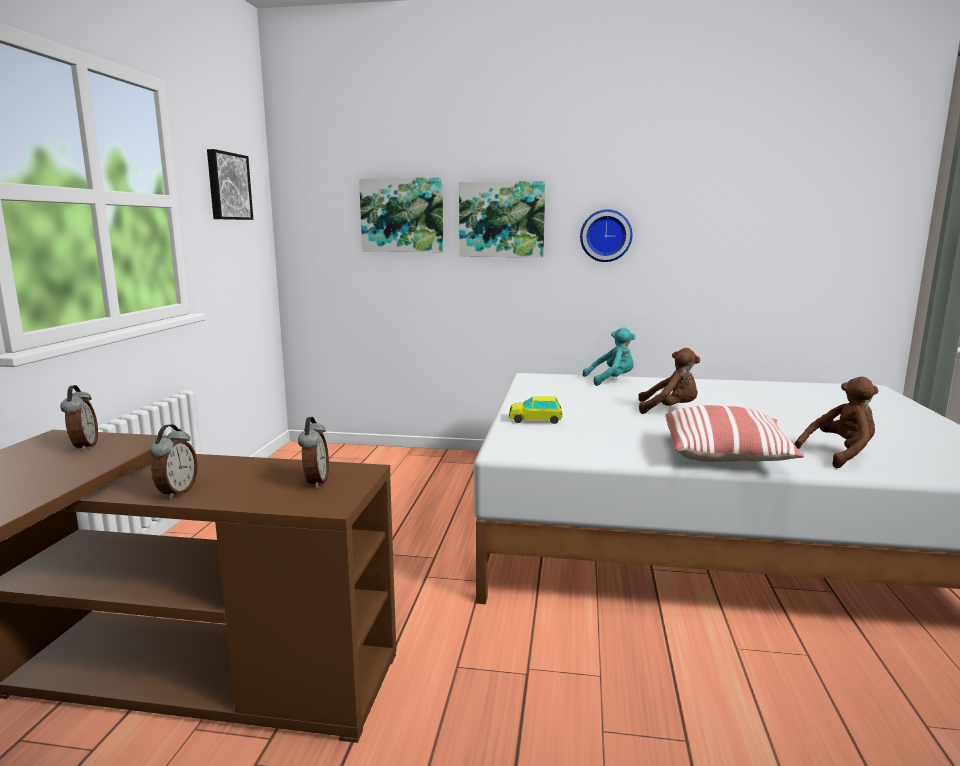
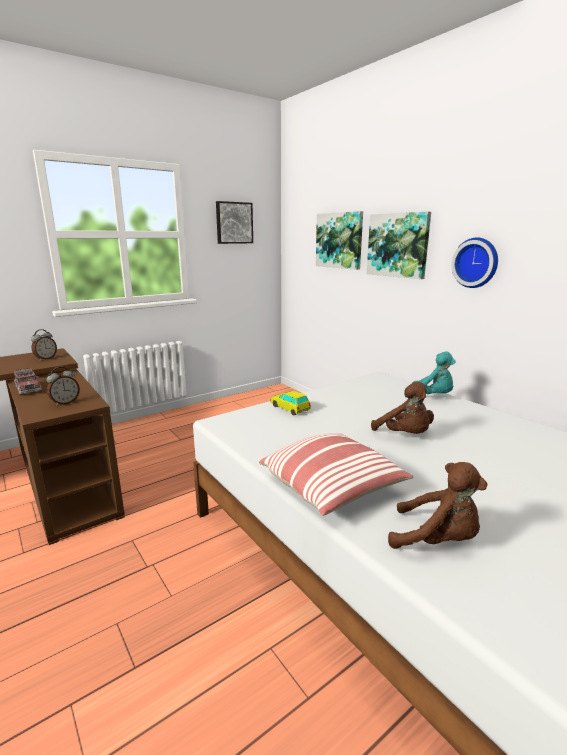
camera: 45 degrees right, 5 degrees up
(176, 492) = (28, 389): alarm clock -> toy truck

